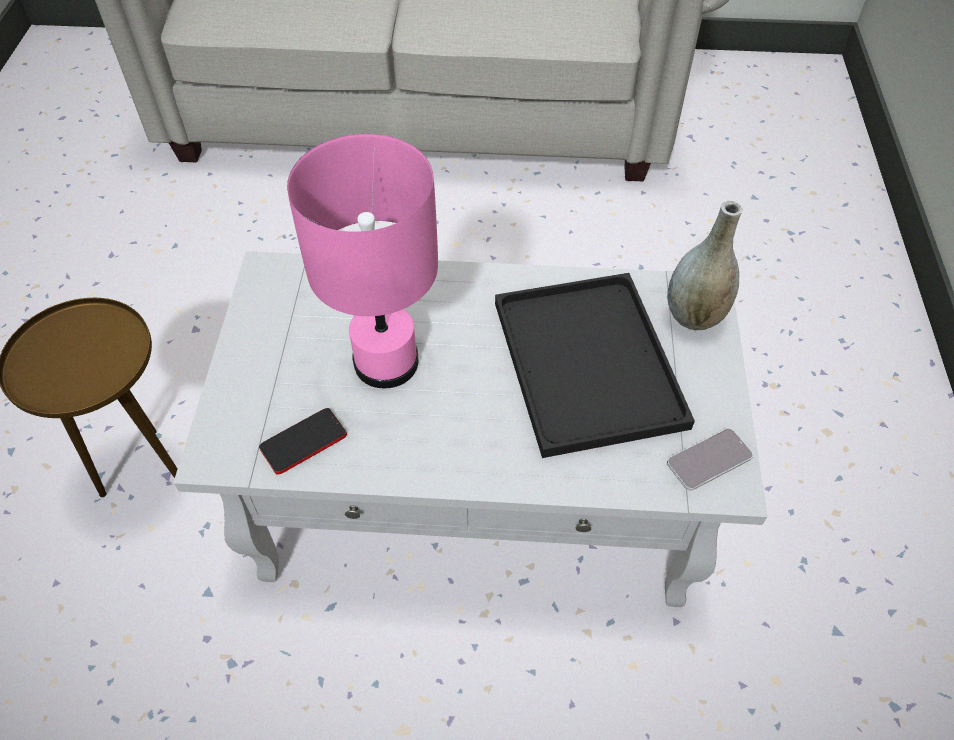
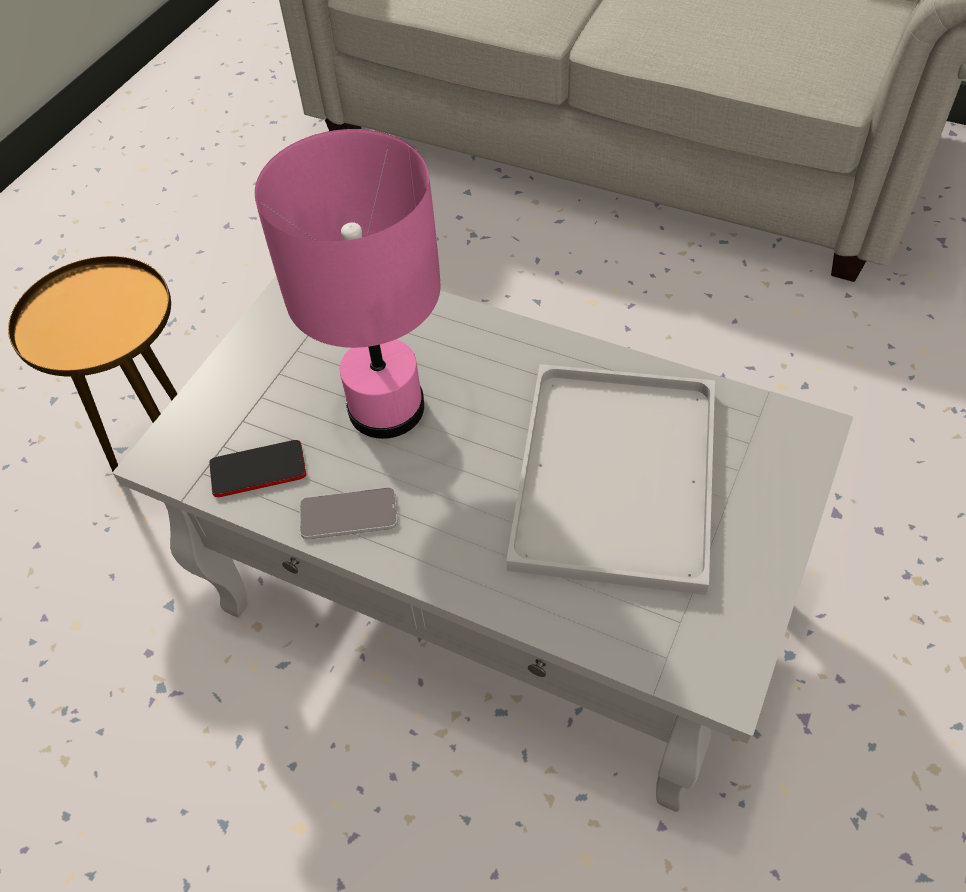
camera: 25 degrees right, 0 degrees up
(591, 366) = (618, 480): black tray -> white tray
(694, 316) = (778, 456): grey vase -> none
(709, 460) = (710, 639): phone -> phone (348, 514)

